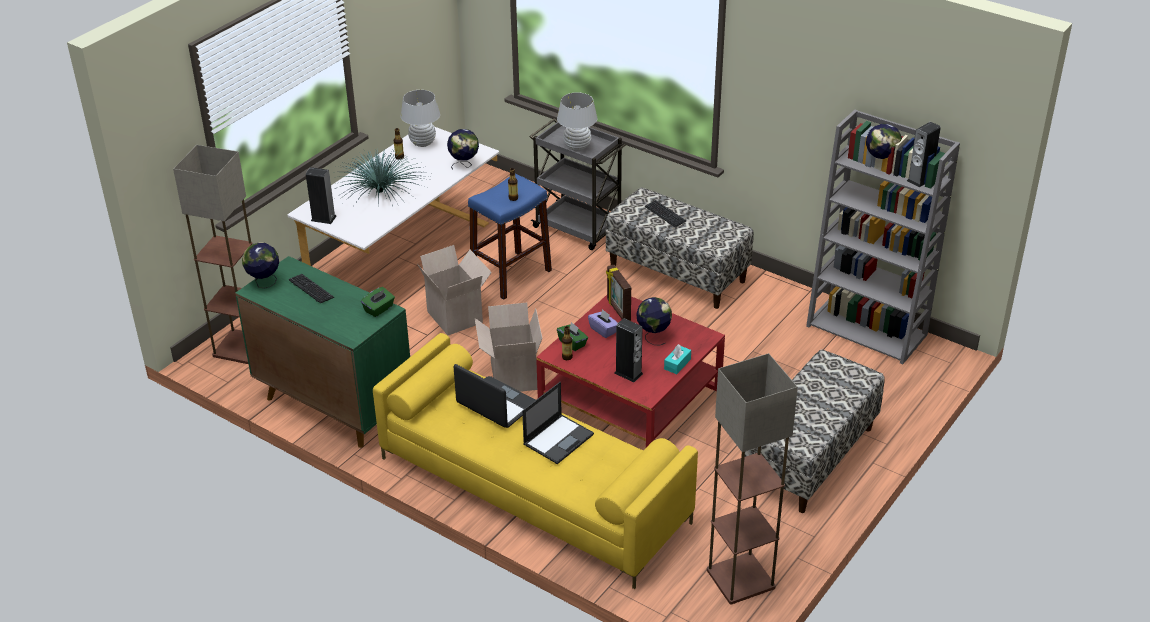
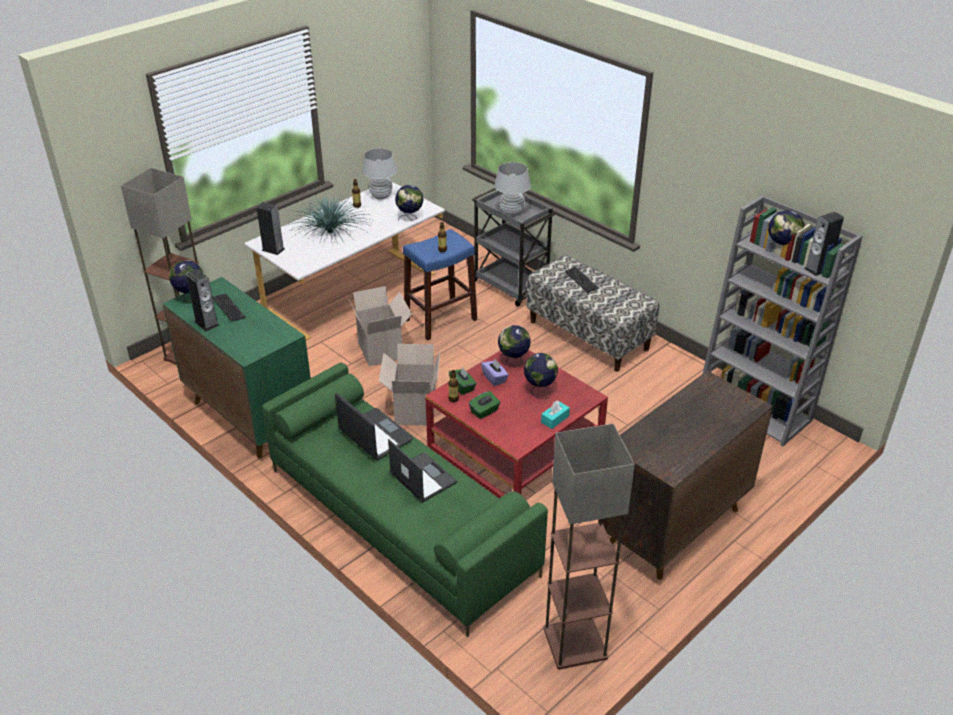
camera: 10 degrees right, 0 degrees up
(379, 309) = (281, 333): green tissue box -> green tissue box (484, 412)
(531, 490) = (399, 521): yellow sofa -> green sofa
(558, 439) = (422, 477): laptop -> laptop turned 90 degrees counterclockwise
(618, 310) = (513, 361): picture frame -> globe
(628, 373) = (506, 422): speaker -> speaker (206, 323)
(810, 457) = (673, 527): bench -> brown cabinet

